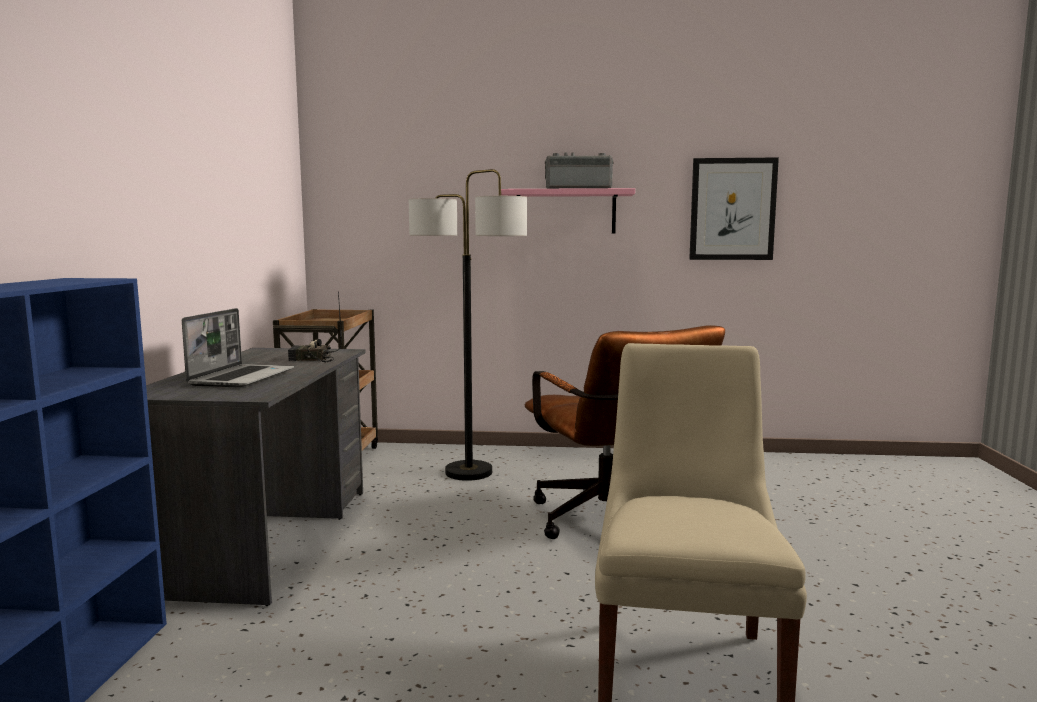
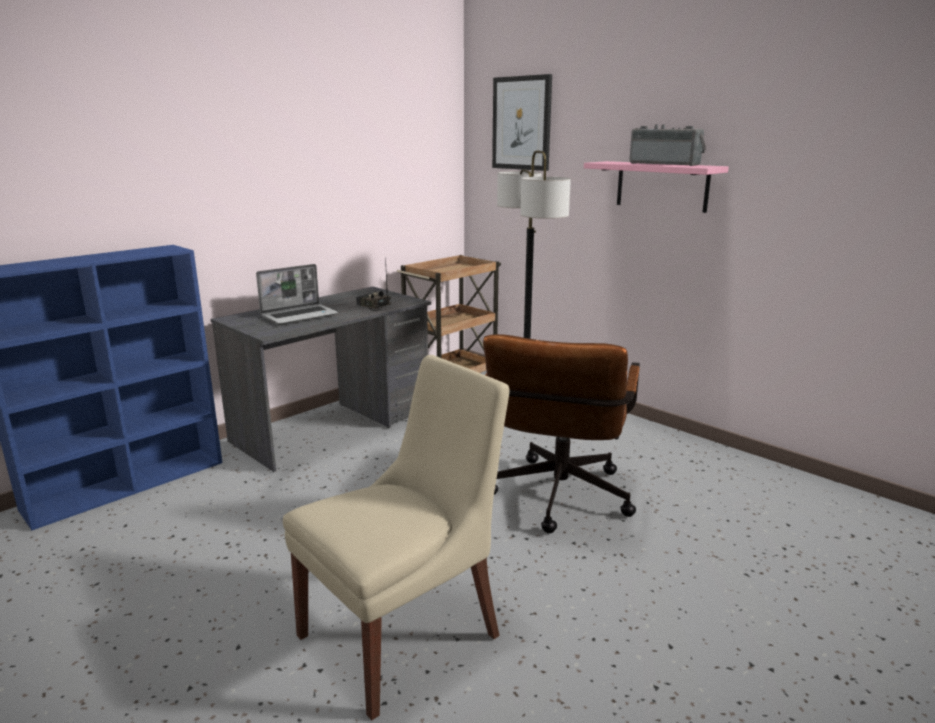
camera: 40 degrees right, 10 degrees up
(732, 209) = (844, 195): picture -> picture (522, 123)

